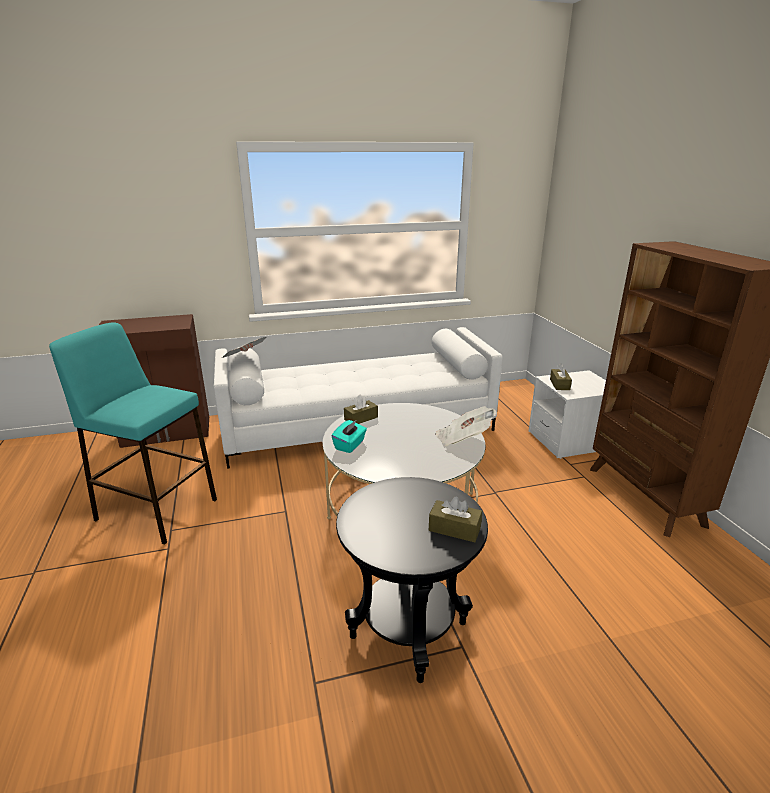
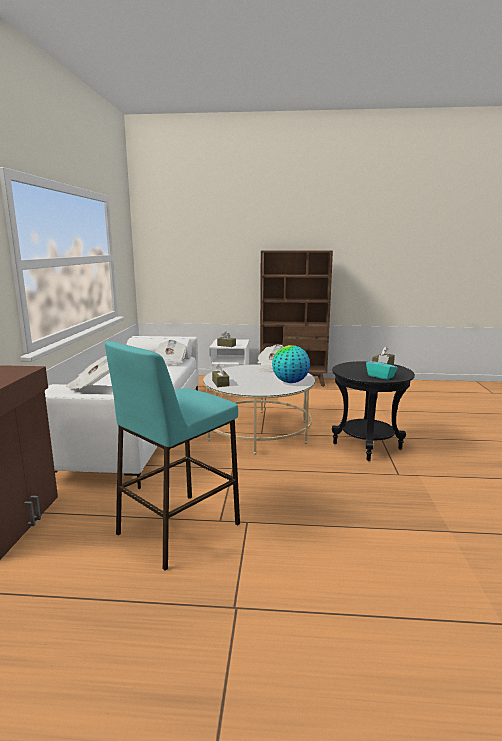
camera: 70 degrees left, 10 degrees down
(350, 445) = (256, 389): turquoise tissue box -> turquoise tissue box (381, 376)
(398, 464) = (290, 382): none -> globe
(439, 373) = (170, 361): none -> newspaper

